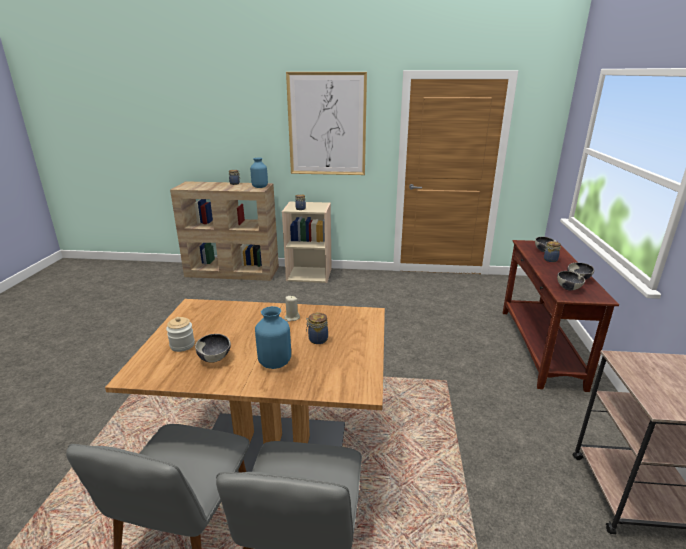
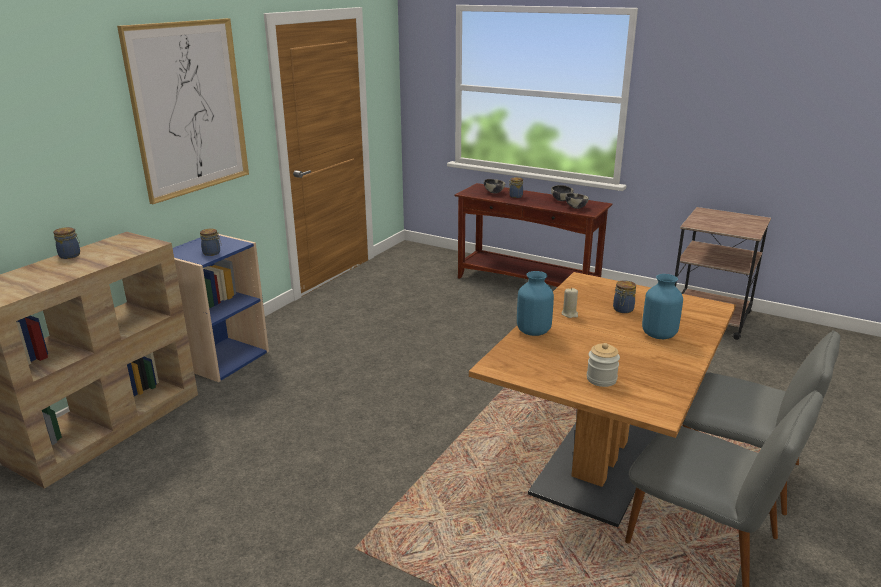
camera: 65 degrees left, 0 degrees up
(215, 358) = (638, 363): bowl -> none
(260, 187) = (134, 242): blue vase -> blue vase (534, 331)
(310, 274) = (223, 358): beige bookcase -> blue bookcase

